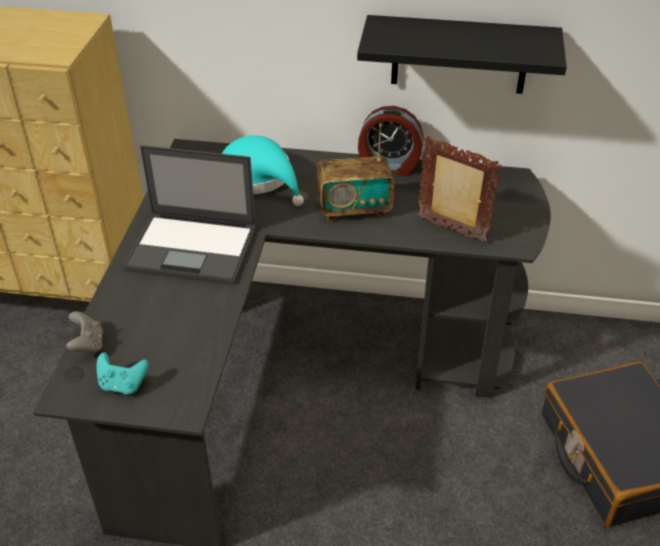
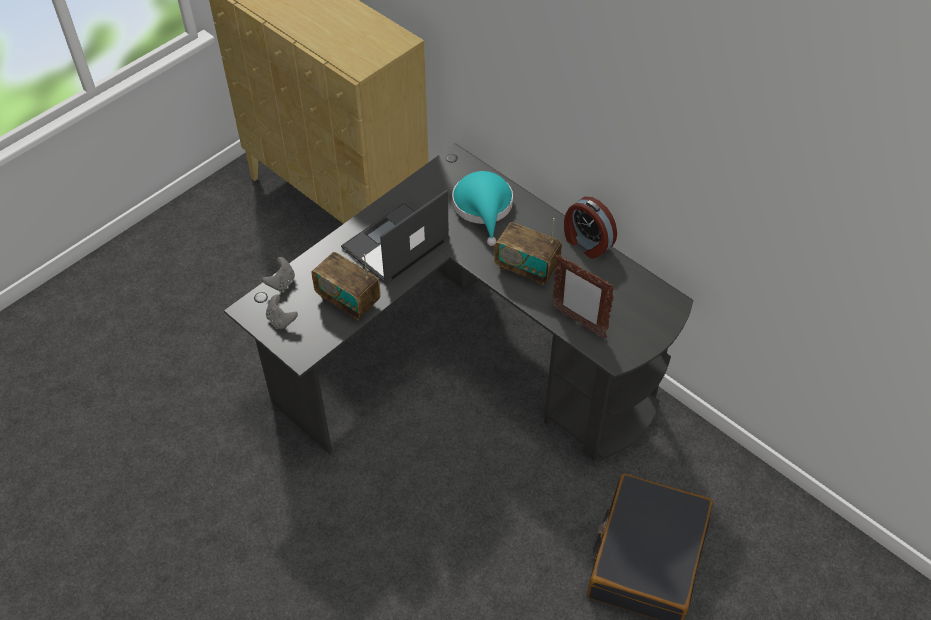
camera: 35 degrees right, 10 degrees up
(123, 385) = (281, 320): turquoise game controller -> grey game controller
(189, 324) = (348, 300): none -> radio
(194, 248) = (395, 244): laptop -> laptop turned 90 degrees clockwise
(452, 231) = (578, 322): picture frame -> picture frame turned 150 degrees clockwise
(459, 55) = (654, 187): black shelf -> none

